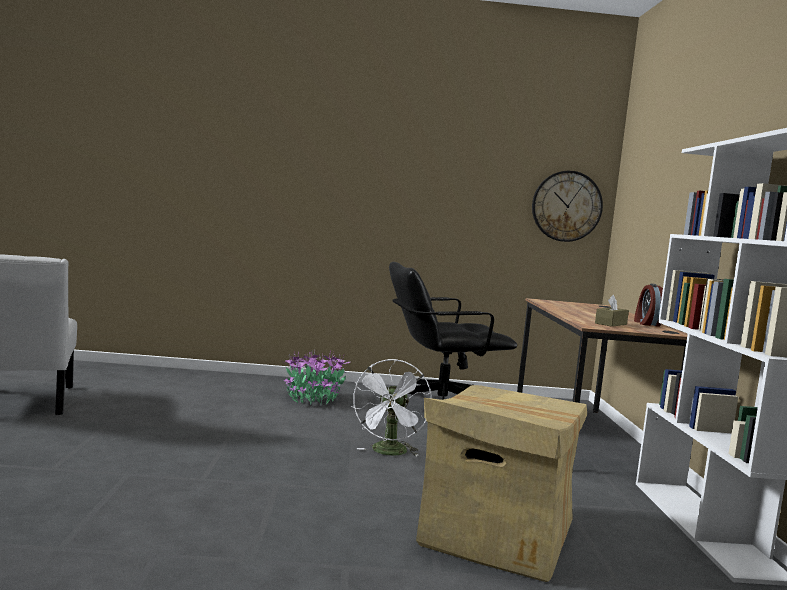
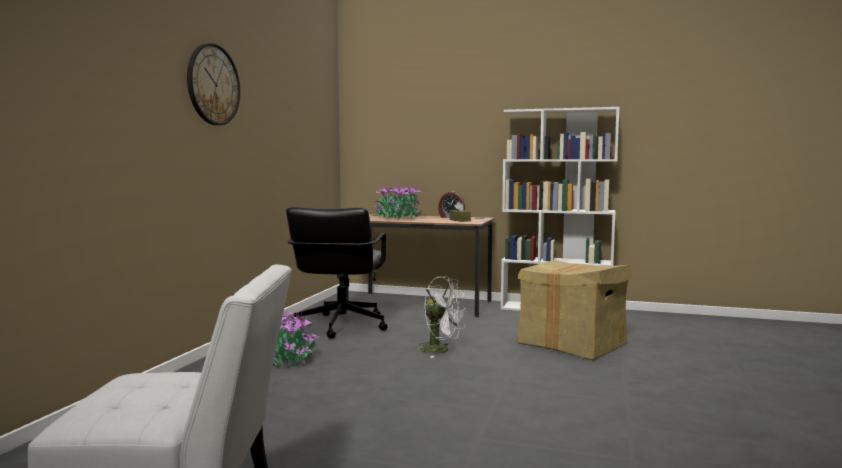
camera: 70 degrees left, 0 degrees up
(566, 206) = (324, 143): wall clock -> wall clock (213, 85)
(584, 309) = (397, 218): none -> potted plant

